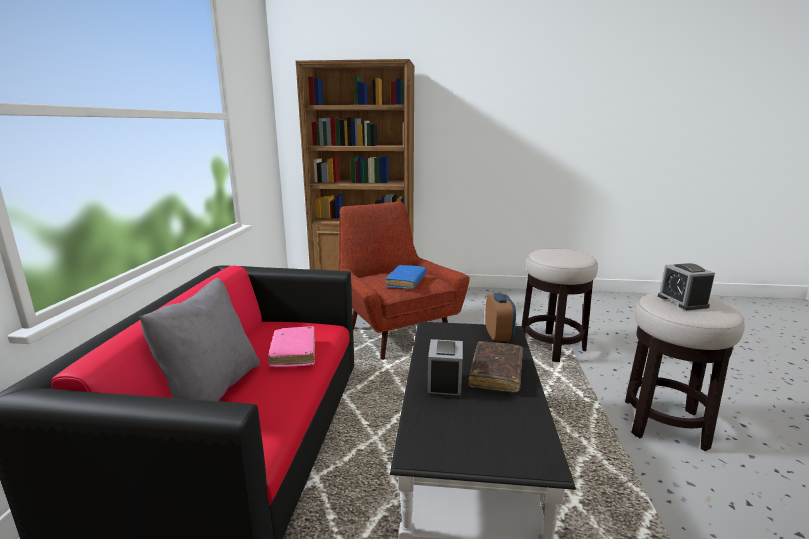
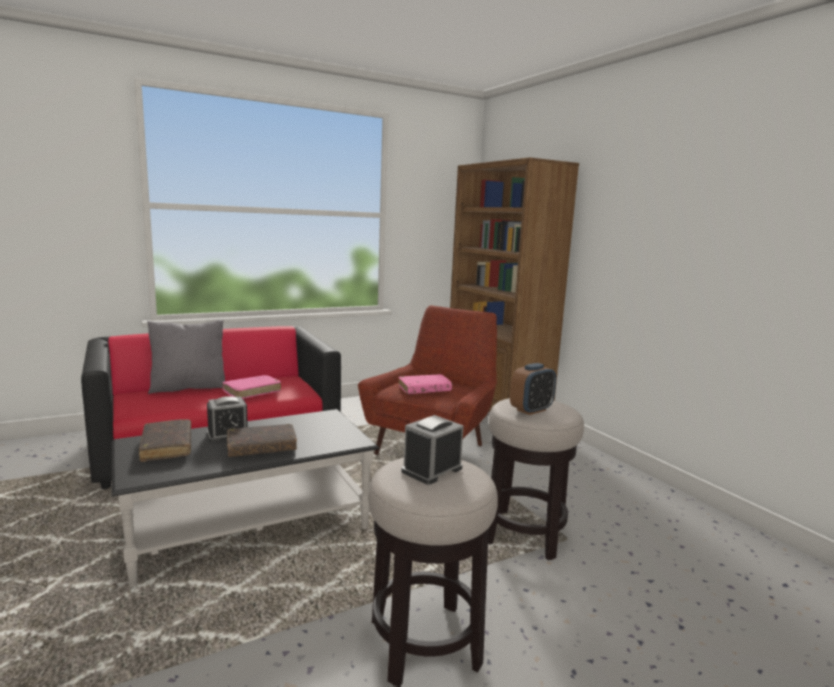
camera: 55 degrees right, 5 degrees down
(406, 282) = (424, 390): blue book -> pink book
(456, 428) = (167, 447): none -> brown book
(498, 336) = (339, 439): alarm clock -> alarm clock (531, 410)

